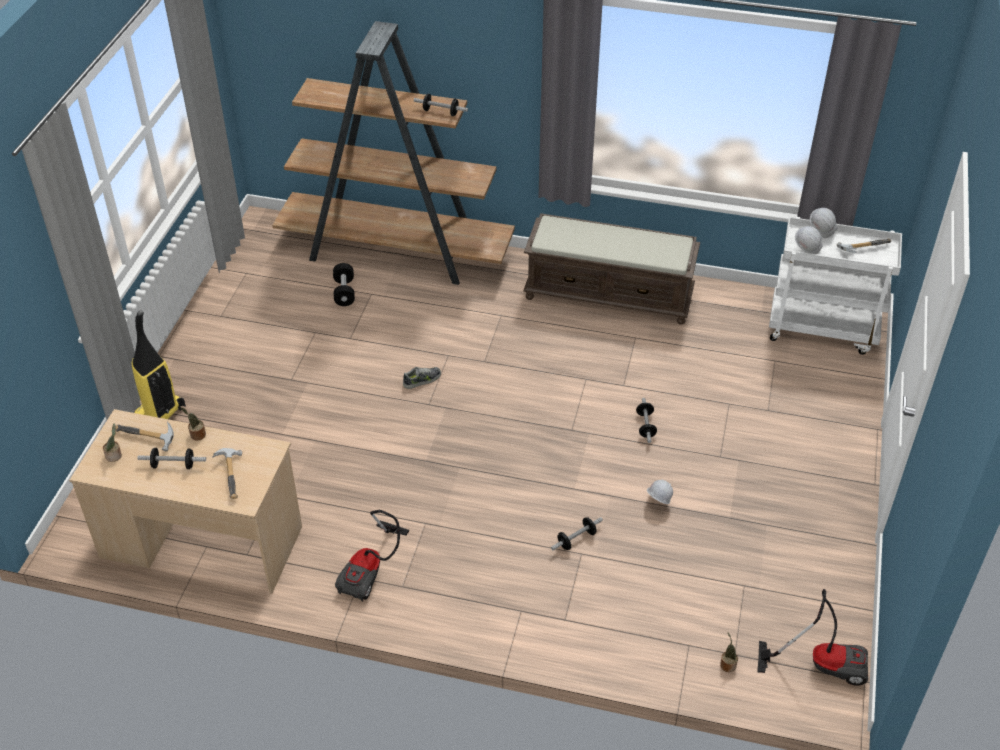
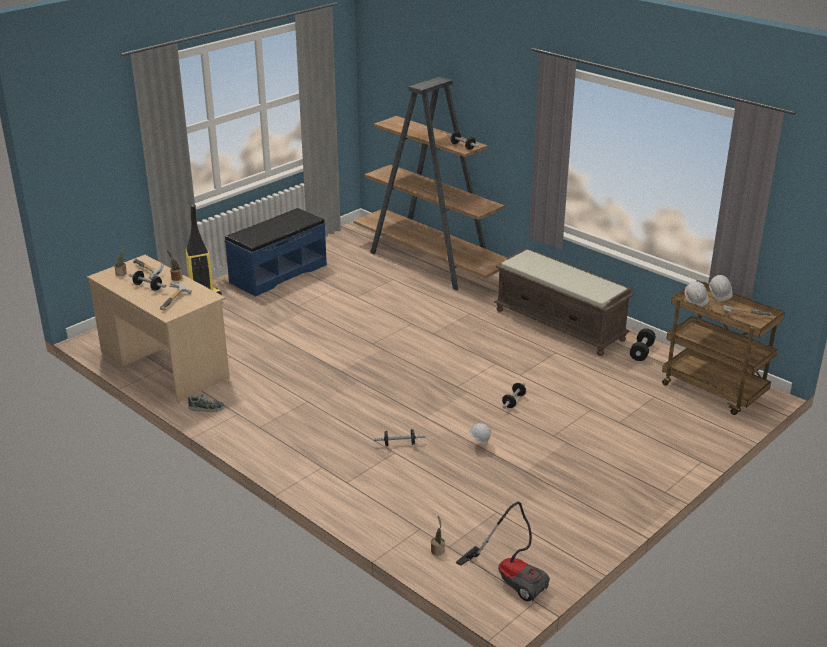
camera: 30 degrees right, 15 degrees down
(221, 336) = (278, 273): none -> blue bench
(344, 292) = (376, 274): black dumbbell -> black dumbbell (641, 352)
(372, 570) = (249, 412): vacuum cleaner -> none
(422, 380) = (381, 330): shoe -> shoe (206, 408)
(823, 329) = (714, 391): white cart -> brown cart

